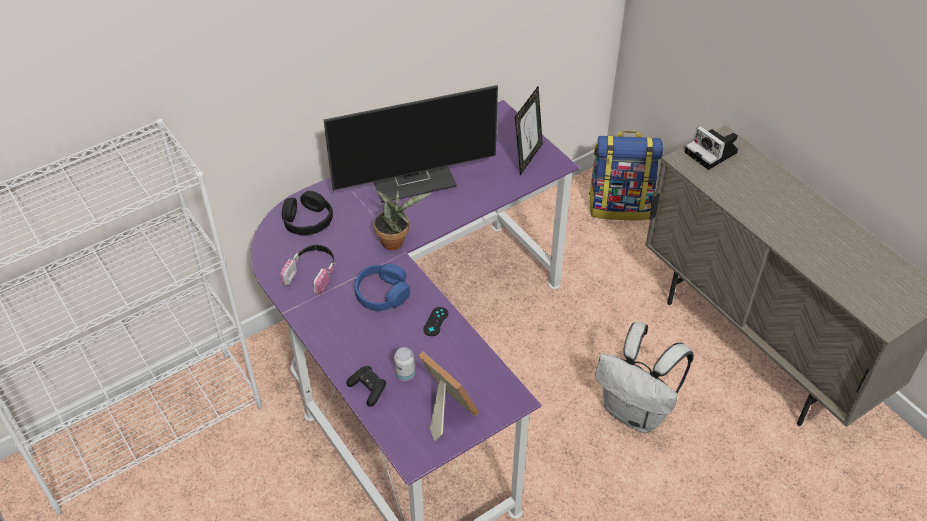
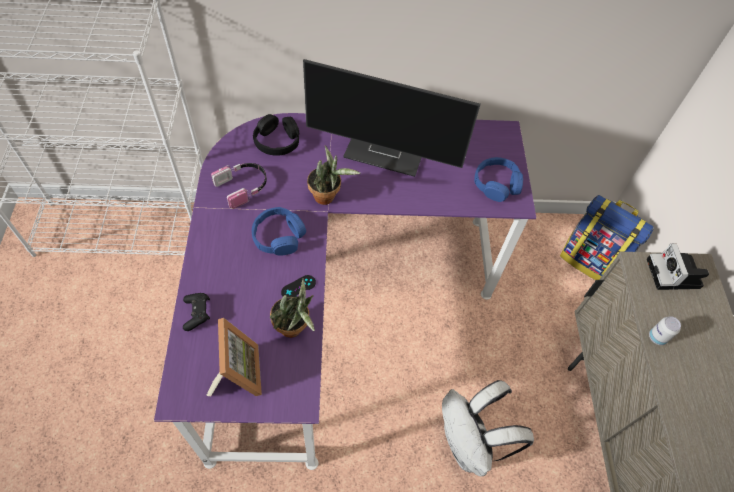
camera: 30 degrees right, 10 degrees up
(405, 374) = (235, 319): can -> can (657, 337)
(461, 352) = (294, 329): none -> potted plant
(527, 158) = (496, 184): picture frame -> blue headphones

